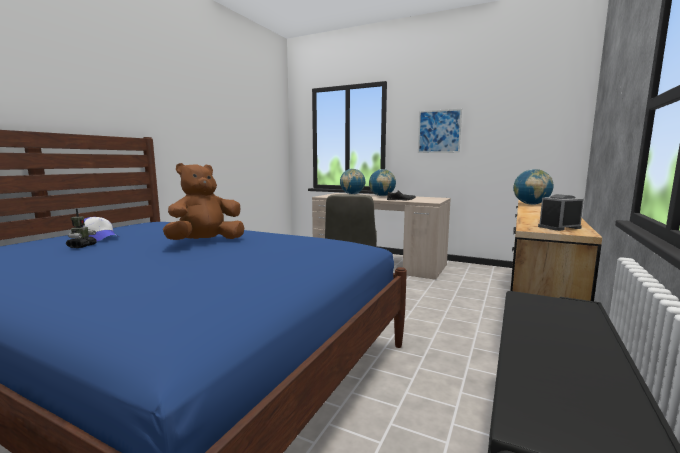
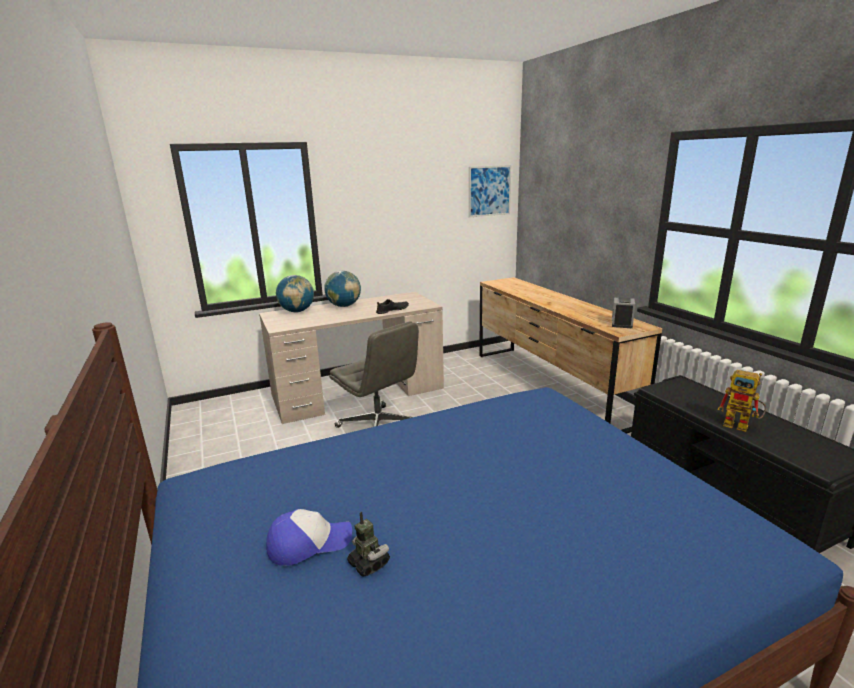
camera: 50 degrees left, 10 degrees up
(206, 242) = (458, 463): brown plush toy -> none
(439, 131) = (384, 212): picture -> picture (489, 191)
(531, 204) = (516, 290): globe -> none
(535, 350) = (741, 426): none -> toy robot

